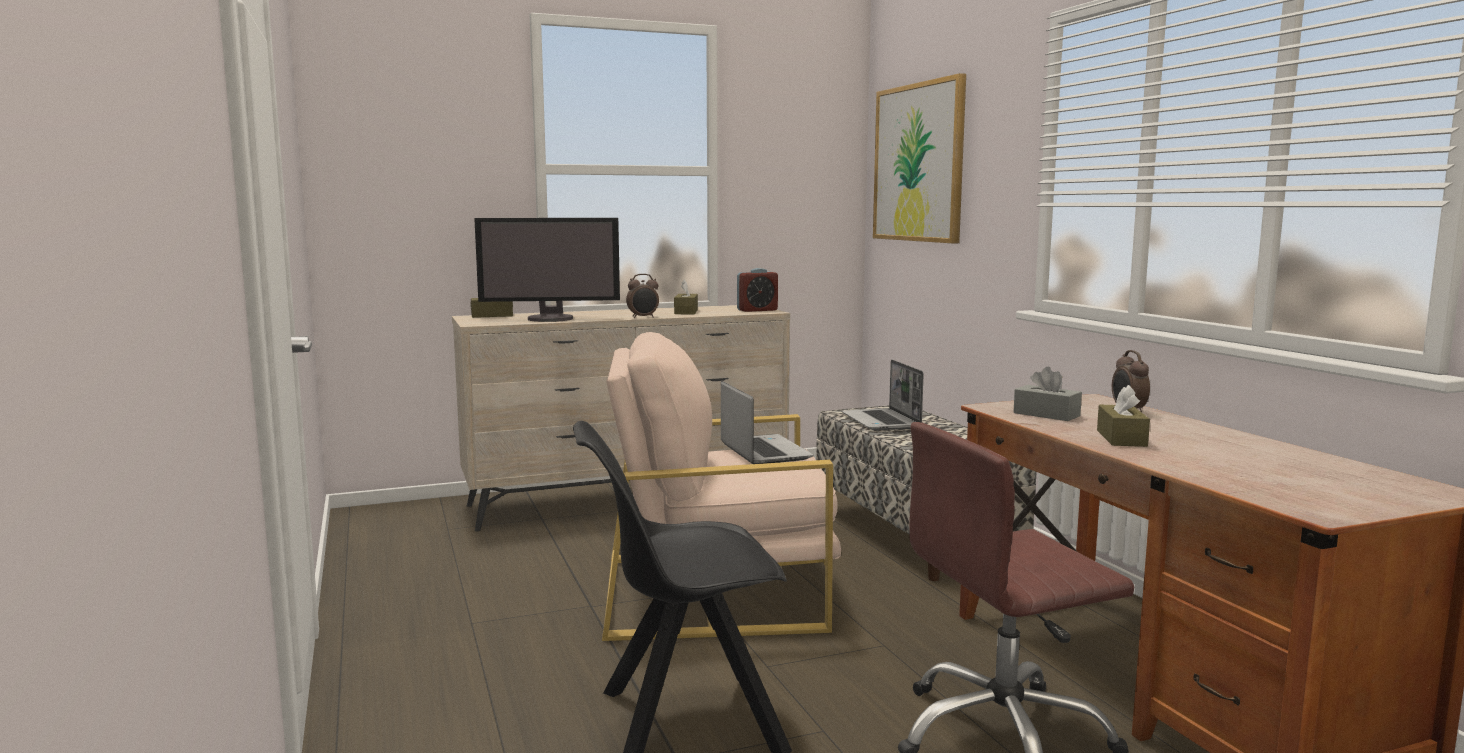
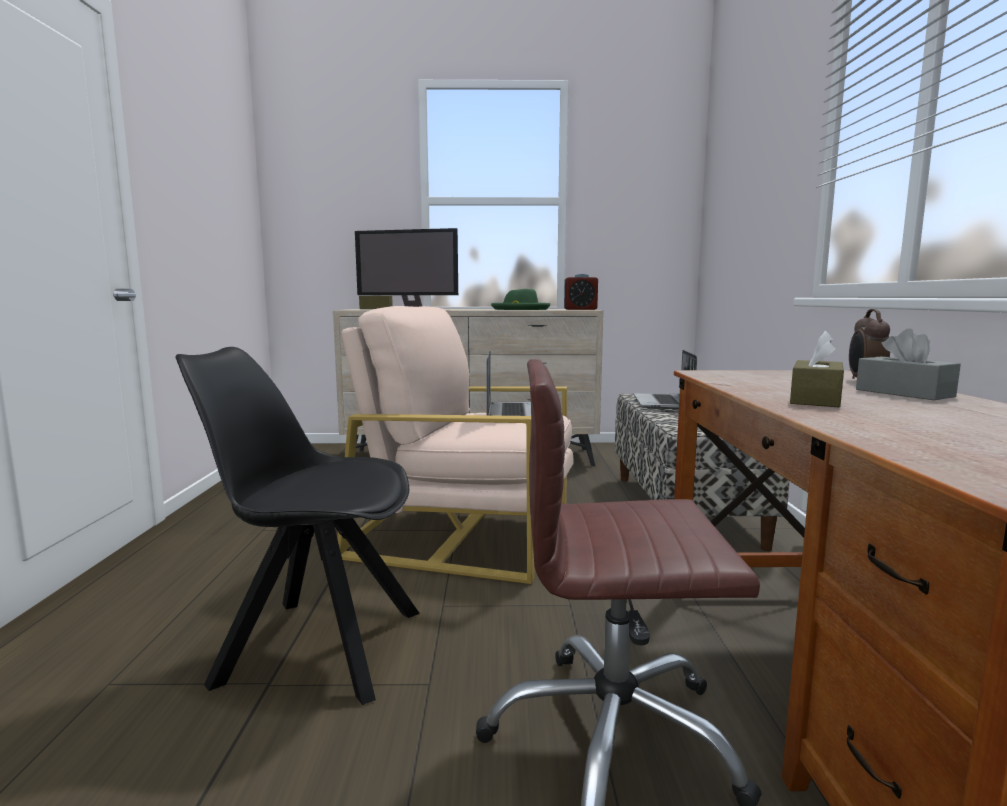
camera: 20 degrees right, 0 degrees up
(643, 317) = (477, 310): alarm clock -> none
(686, 312) = (520, 309): brown tissue box -> green hat
(918, 163) = (734, 179): picture -> none
(1046, 414) = (755, 379): grey tissue box -> grey tissue box (904, 393)

